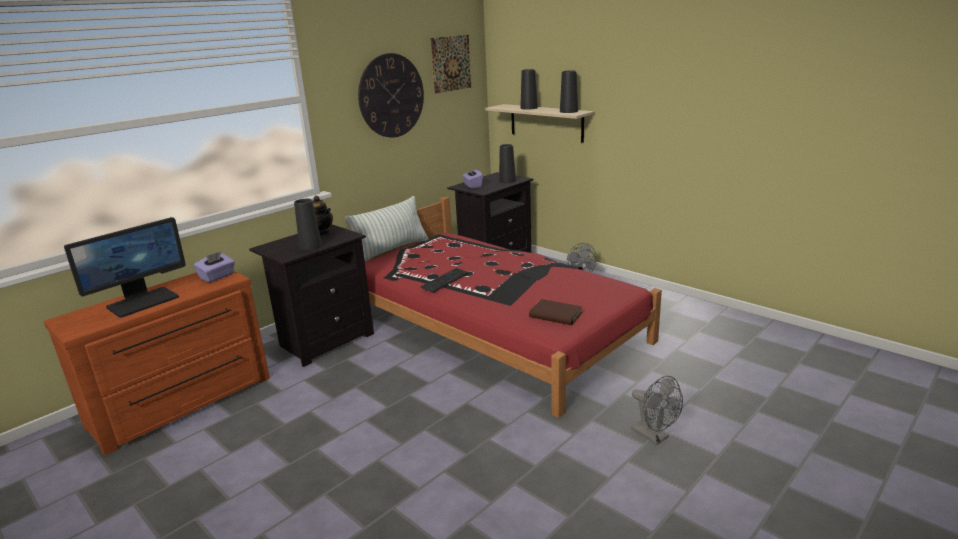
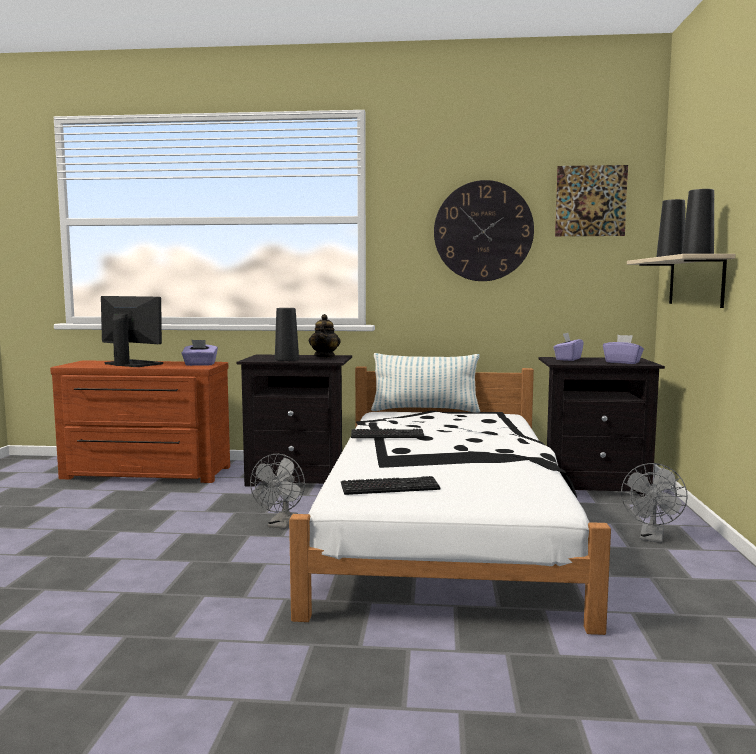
camera: 50 degrees right, 15 degrees down
(143, 301) = (132, 364): monitor -> monitor turned 150 degrees counterclockwise
(492, 327) = (443, 527): red bed -> white bed
(507, 181) = (622, 362): black vase -> purple tissue box
(555, 315) = (390, 488): brown book -> keyboard
(654, 436) = (323, 705): grey fan -> grey fan (281, 525)

